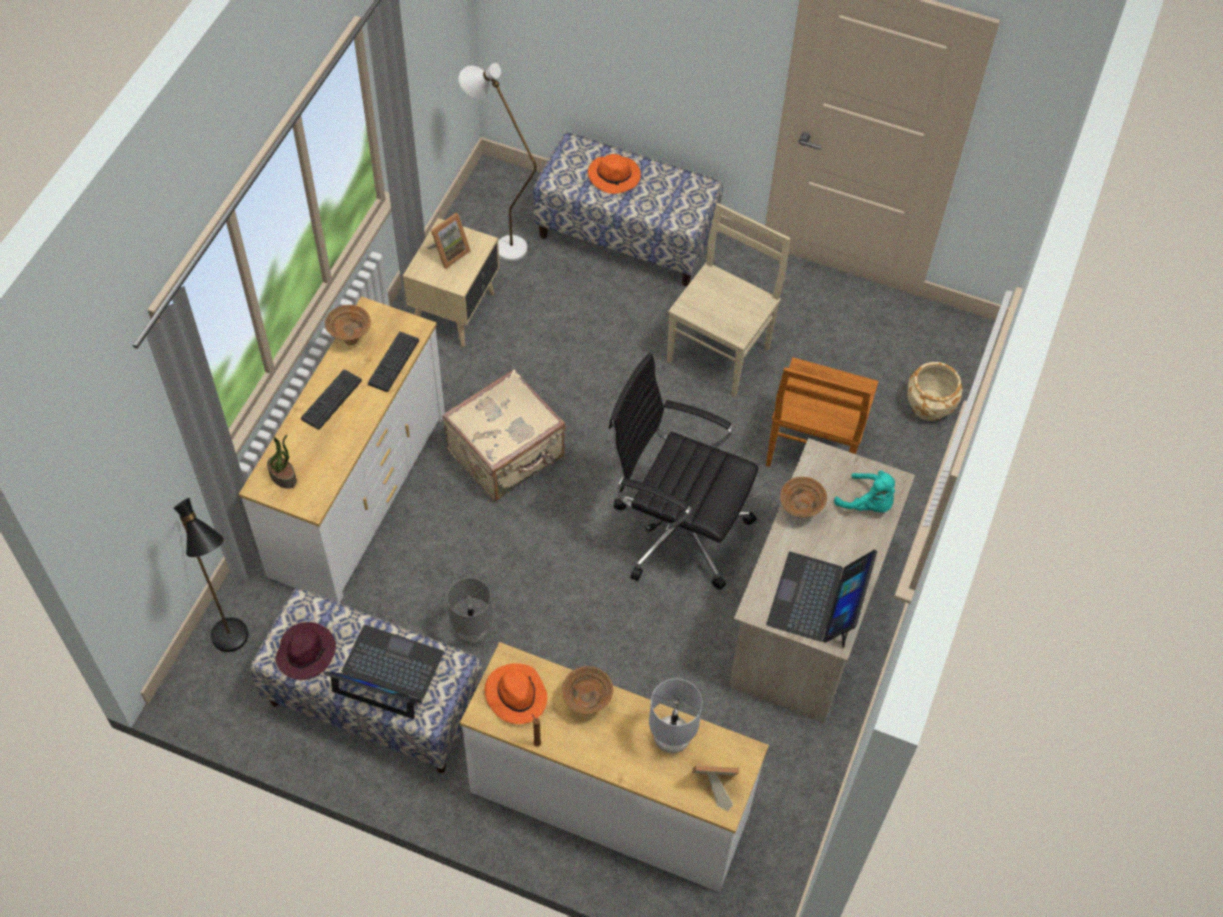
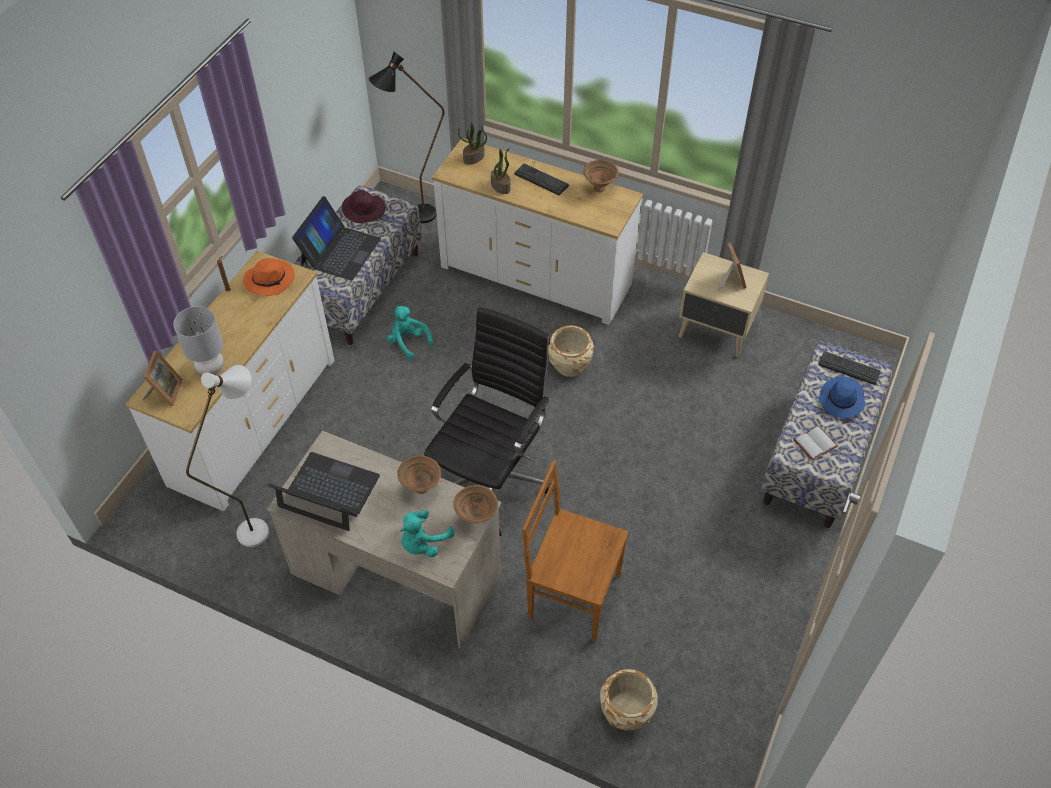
camera: 95 degrees right, 5 degrees down
(342, 443) = (501, 186): none -> potted plant
(393, 362) = (576, 212): keyboard -> keyboard (849, 368)
(449, 253) = (730, 280): picture frame -> picture frame turned 150 degrees counterclockwise
(472, 633) = (408, 342): grey table lamp -> turquoise plush toy
(501, 243) = (796, 363): white floor lamp -> white floor lamp (261, 524)
(507, 455) = (570, 365): beige suitcase -> beige planter
(587, 702) = (255, 320): brown bowl -> brown bowl (477, 518)
(615, 176) = (841, 400): orange hat -> blue hat
(670, 202) = (815, 442): none -> white book
(720, 353) = (684, 525): beige chair -> none

